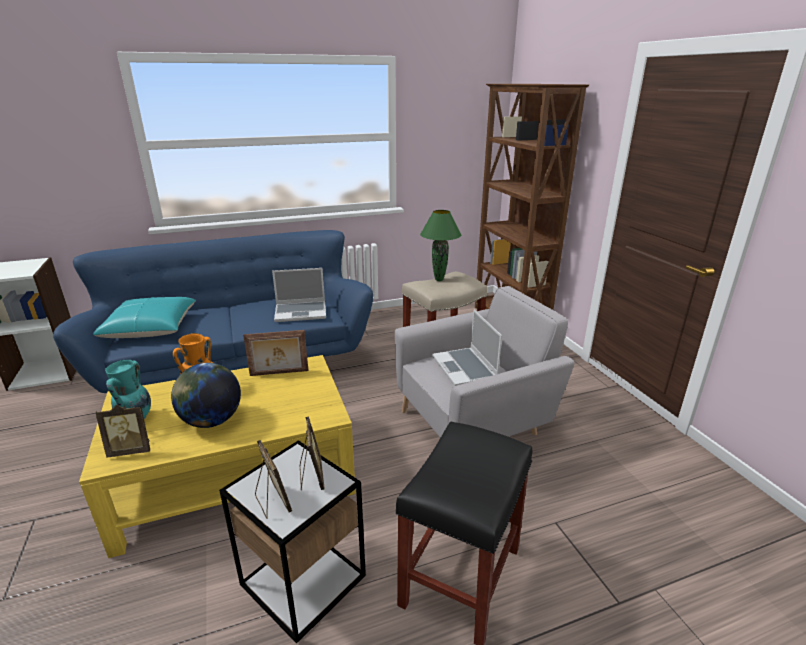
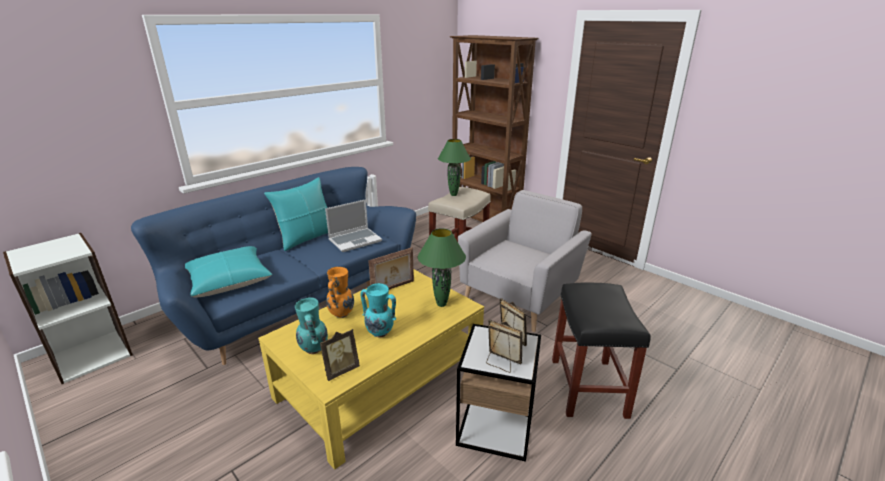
camera: 25 degrees left, 0 degrees up
(211, 421) = (380, 333): globe -> turquoise vase
(261, 300) = (306, 238): none -> turquoise pillow
(307, 407) = (441, 304): none -> green table lamp
(465, 368) = (517, 254): laptop -> none

